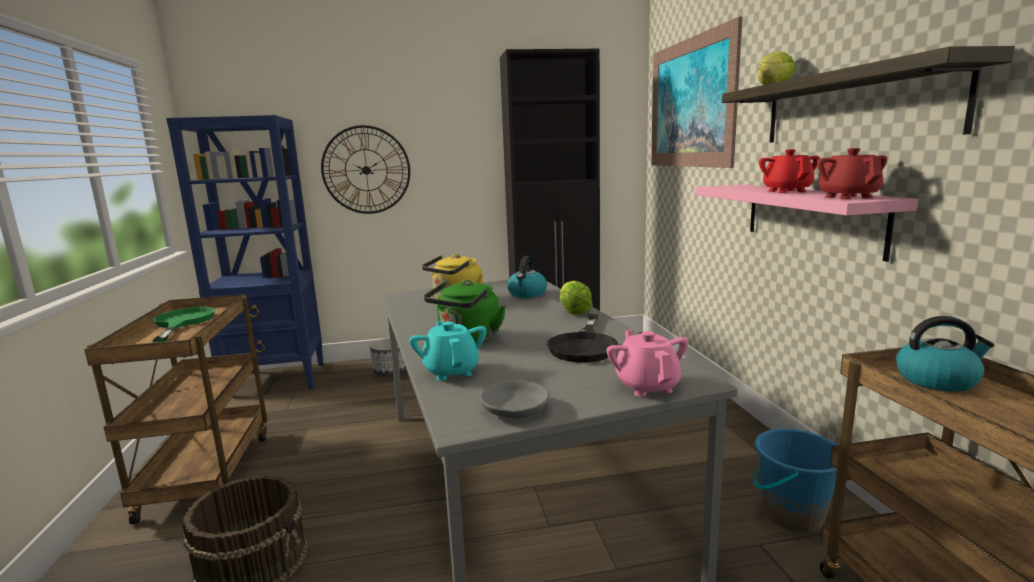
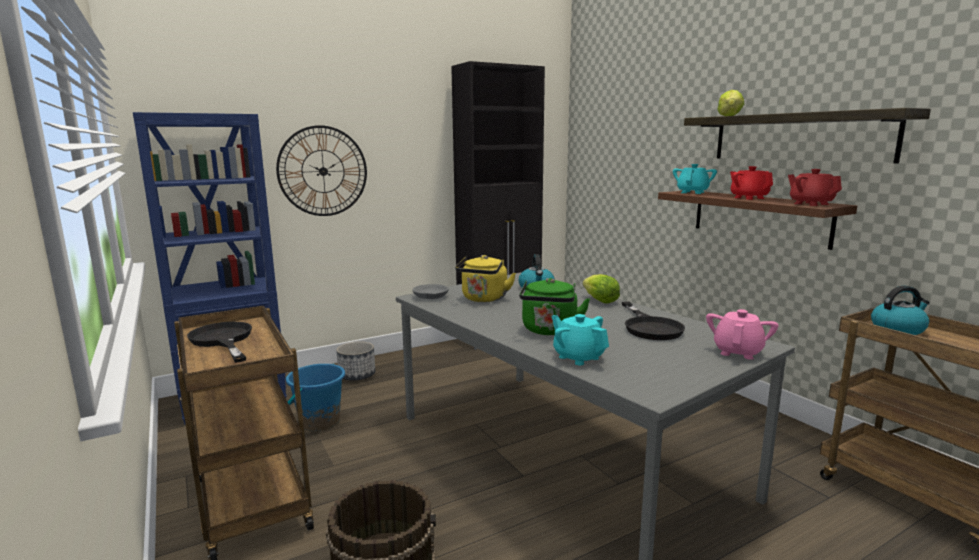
camera: 20 degrees left, 0 degrees up
(182, 323) = (223, 340): green frying pan -> black frying pan
(515, 410) = (673, 379): grey bowl -> grey bowl (431, 297)
(647, 386) = (738, 352): pink teapot -> pink teapot turned 60 degrees clockwise
(690, 103) = (624, 120): picture -> none
(736, 186) = (692, 192): none -> turquoise teapot
(792, 515) = (776, 443): blue bucket -> blue bucket (319, 422)
(810, 217) = (759, 217): pink shelf -> brown shelf

